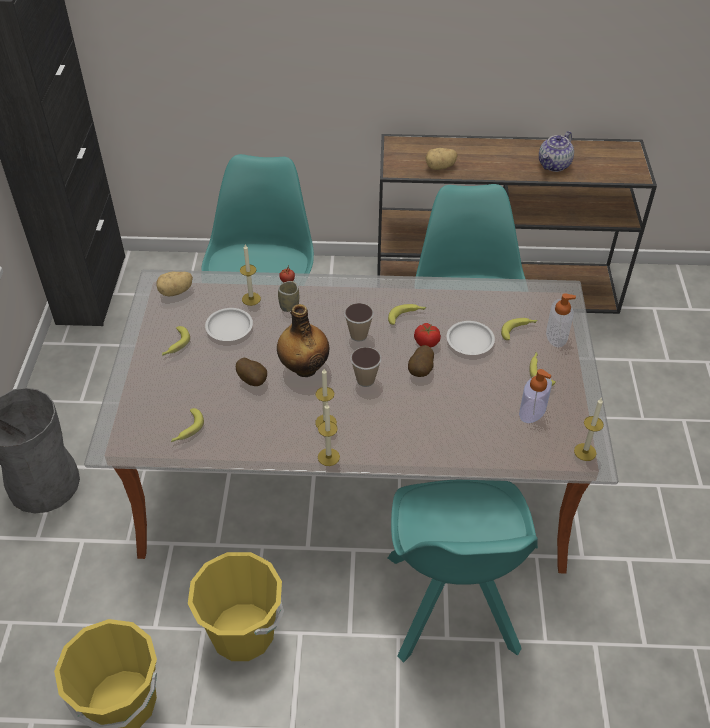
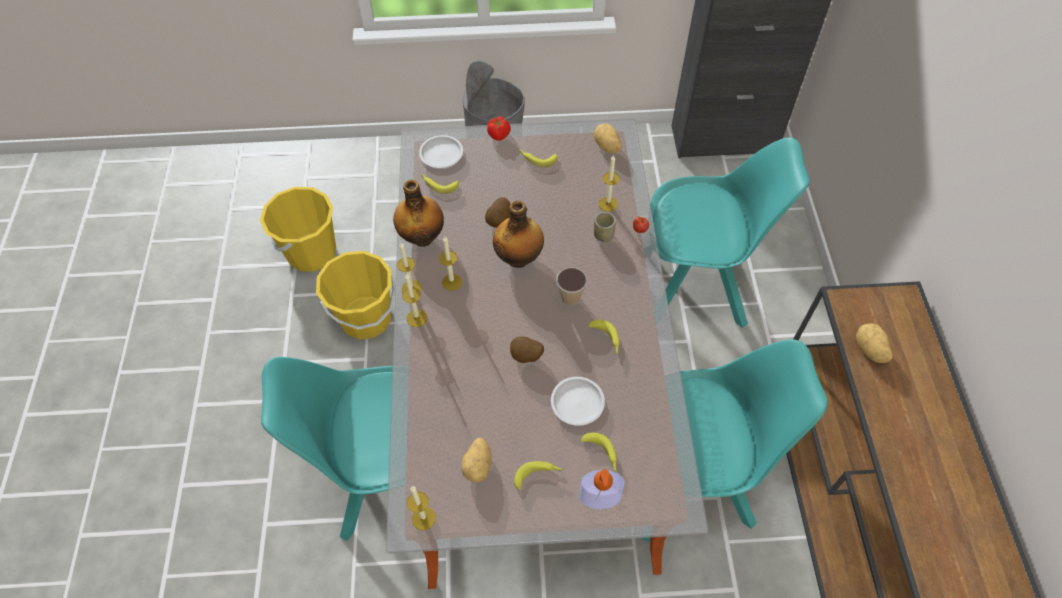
camera: 85 degrees right, 10 degrees up
(229, 327) = (566, 193): white plate -> white plate (441, 154)
(259, 446) = (422, 236): none -> bottle
(365, 380) = (508, 309): cup -> none
(367, 453) = (417, 318): none -> candle
(426, 342) = (568, 360): tomato -> tomato (499, 135)
(532, 411) = (479, 466): soap dispenser -> potato
(554, 165) = (928, 495): teapot -> none

